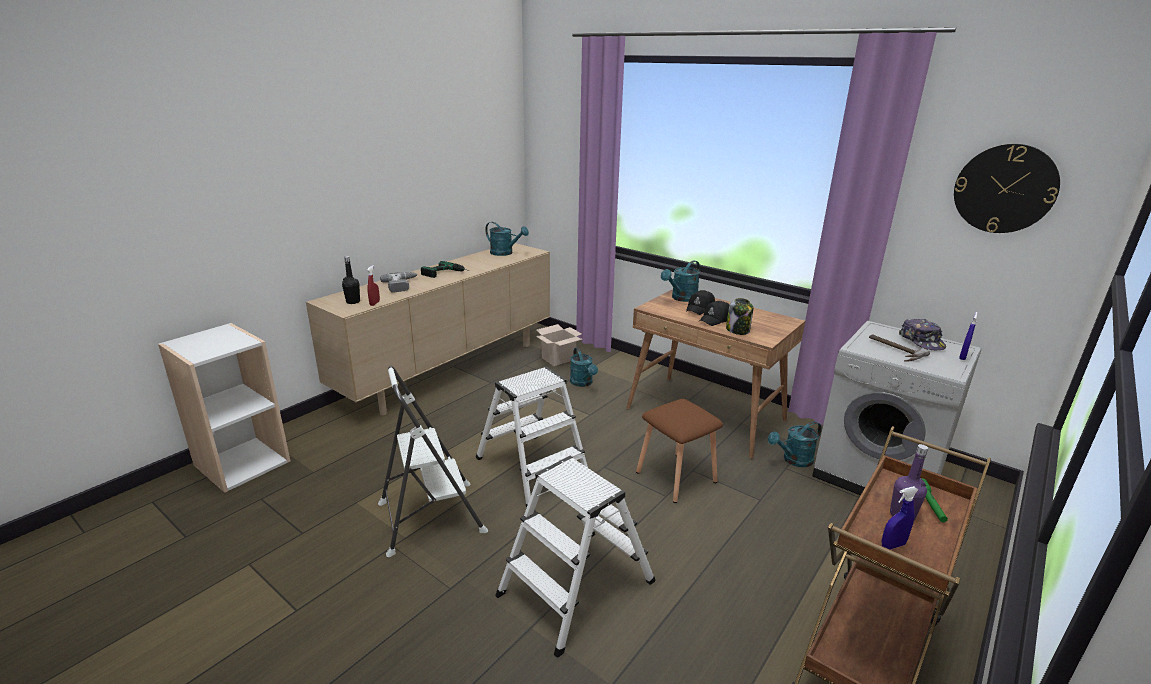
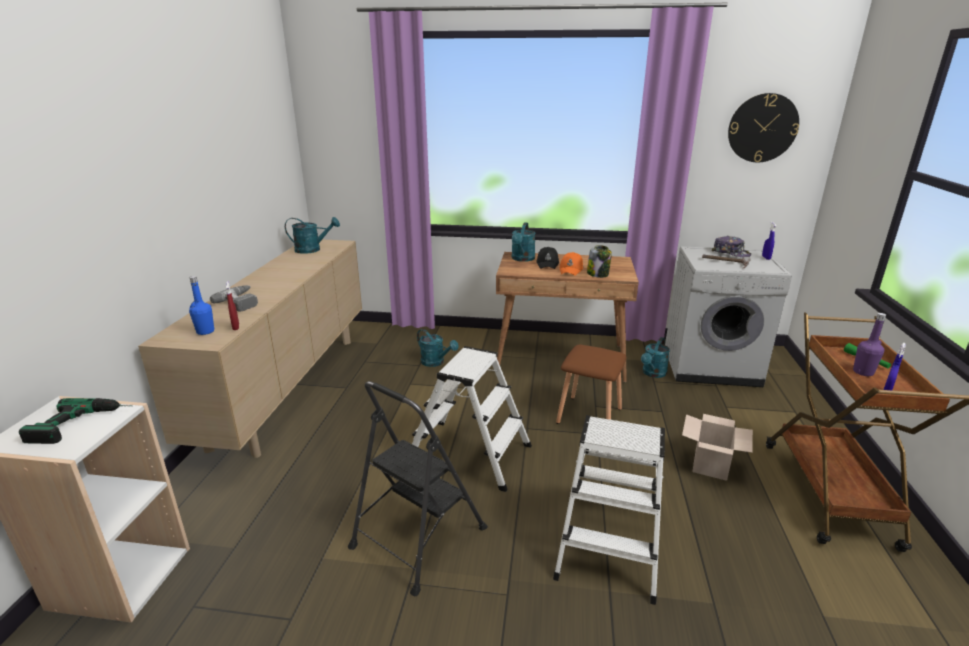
camera: 30 degrees left, 0 degrees up
(353, 302) = (205, 331): black bottle -> blue bottle
(427, 517) = (416, 538): white step ladder -> black step ladder
(446, 274) = (277, 280): power drill -> power drill (83, 424)
(558, 359) = (391, 347): cardboard box -> cardboard box (711, 465)
(716, 319) = (571, 269): black cap -> orange cap

